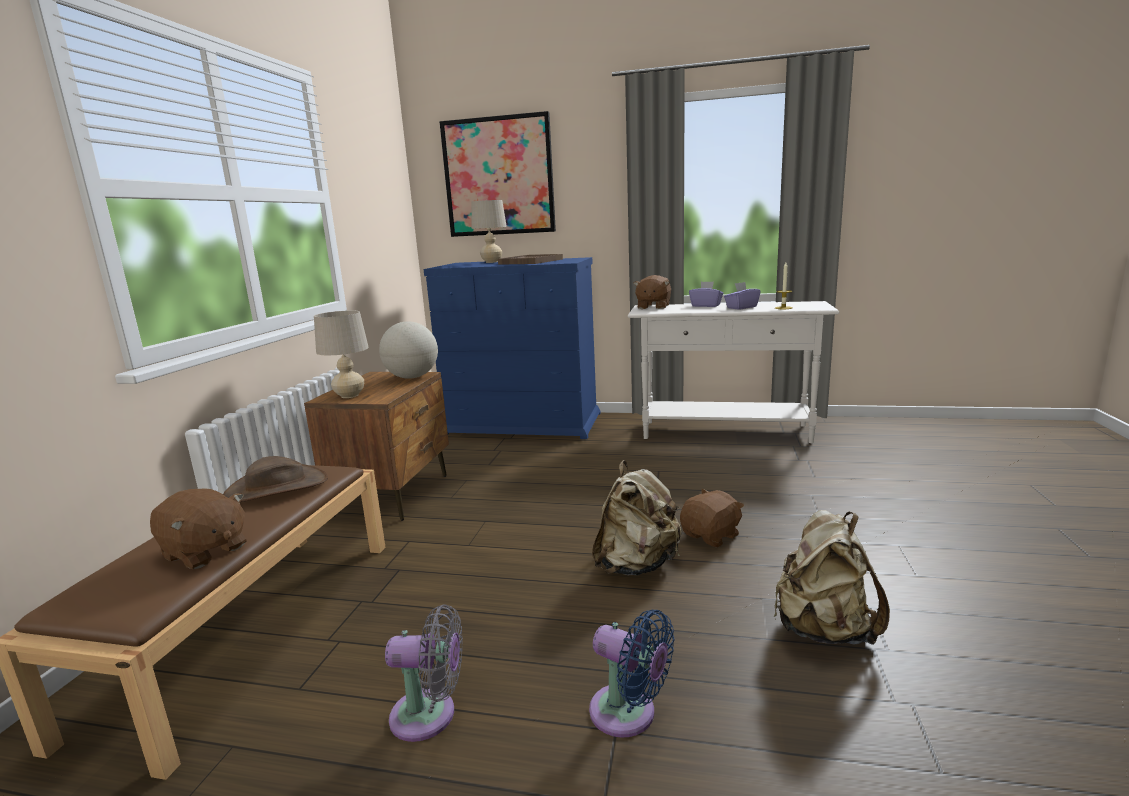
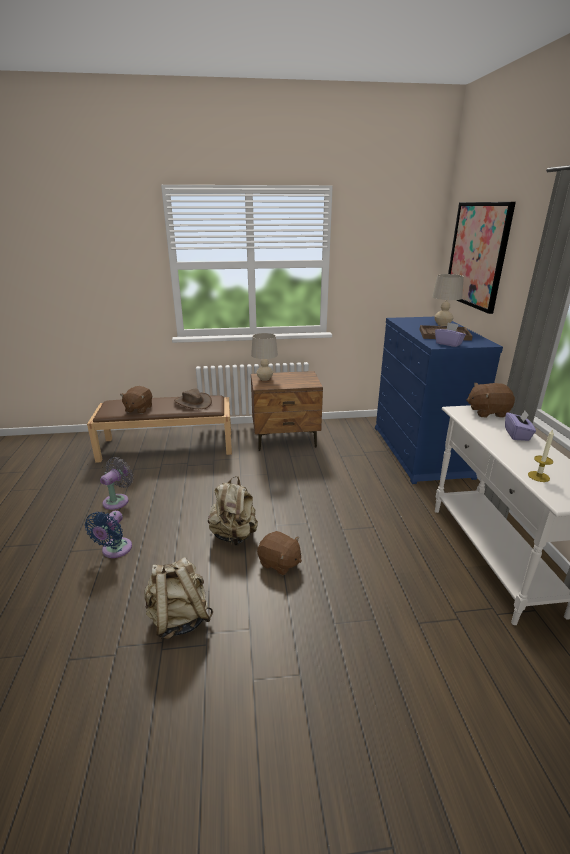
camera: 70 degrees right, 10 degrees up
(412, 377) = (305, 383): globe -> none
(430, 715) = (118, 500): grey fan -> grey fan turned 135 degrees counterclockwise
(741, 307) = (520, 453): purple tissue box -> purple tissue box (448, 344)

